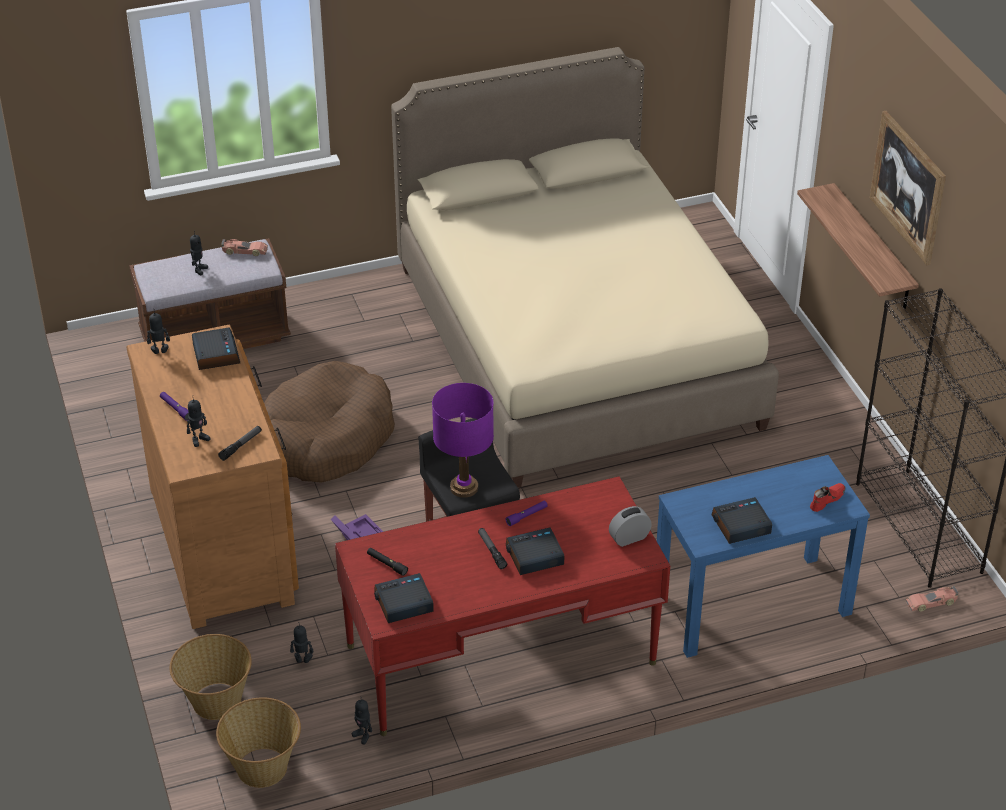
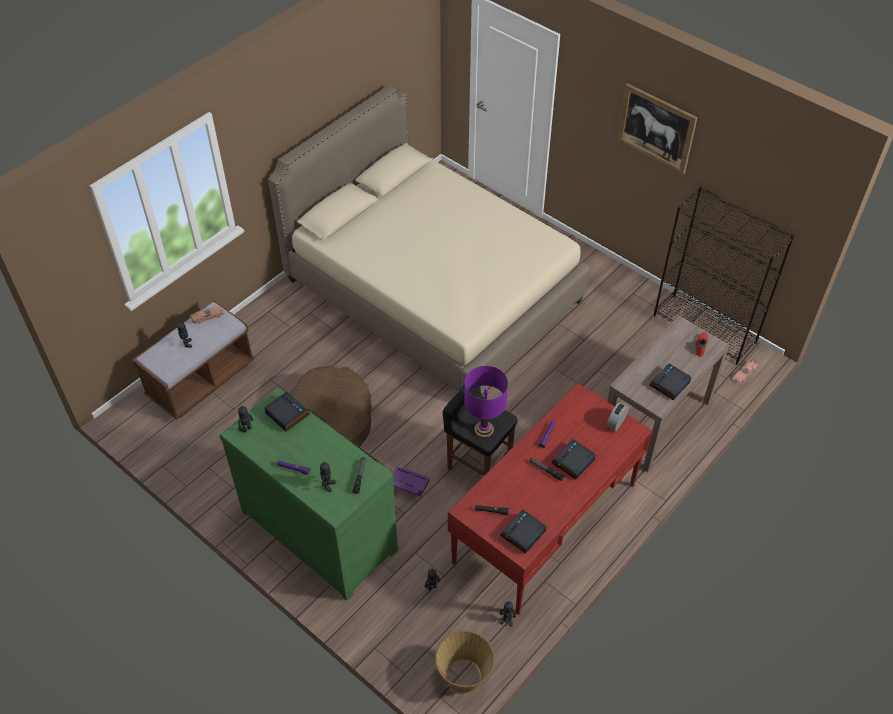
camera: 30 degrees left, 10 degrees up
(216, 702) = (400, 645): basket -> none
(224, 543) = (321, 528): brown dresser -> green dresser
(751, 605) = (656, 421): blue console table -> brown console table
(872, 248) = (621, 170): shelf -> none

